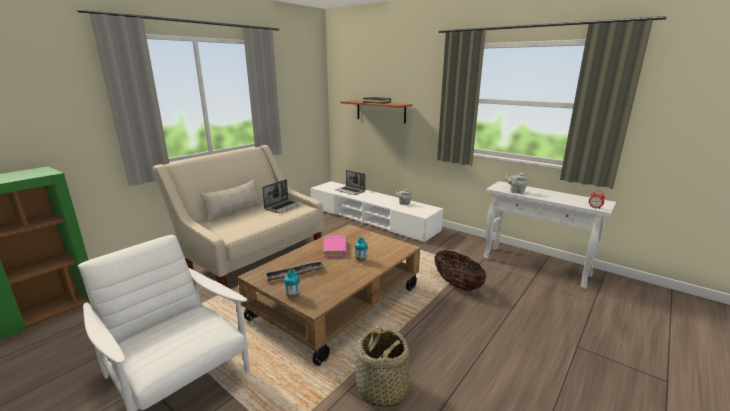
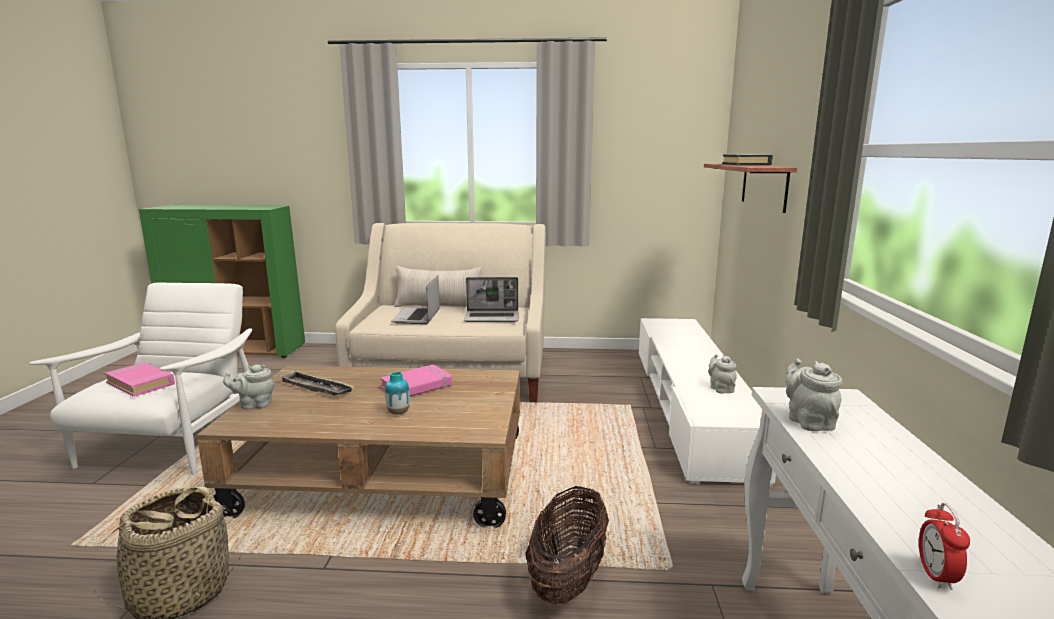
camera: 55 degrees right, 5 degrees down
(180, 335) = (141, 383): none -> pink book
(293, 295) = (254, 405): vase -> grey teapot
(350, 191) = (685, 340): laptop -> laptop (417, 317)

